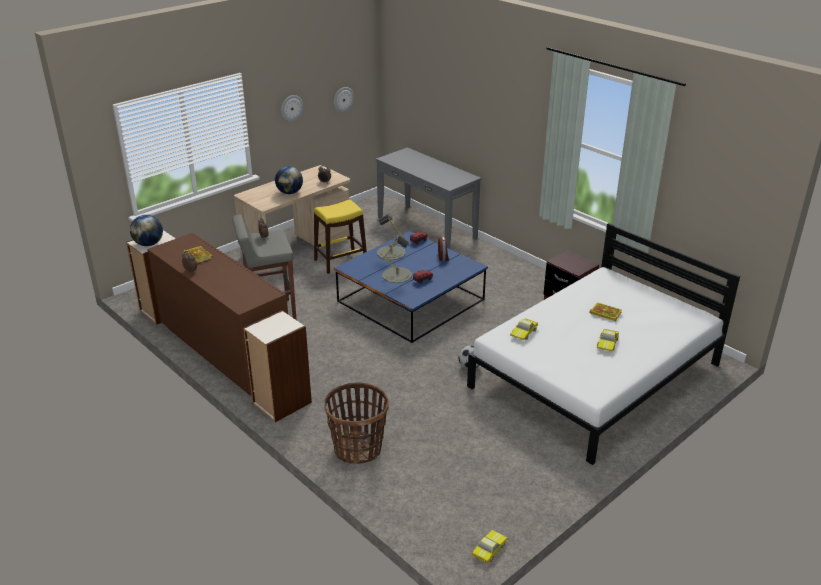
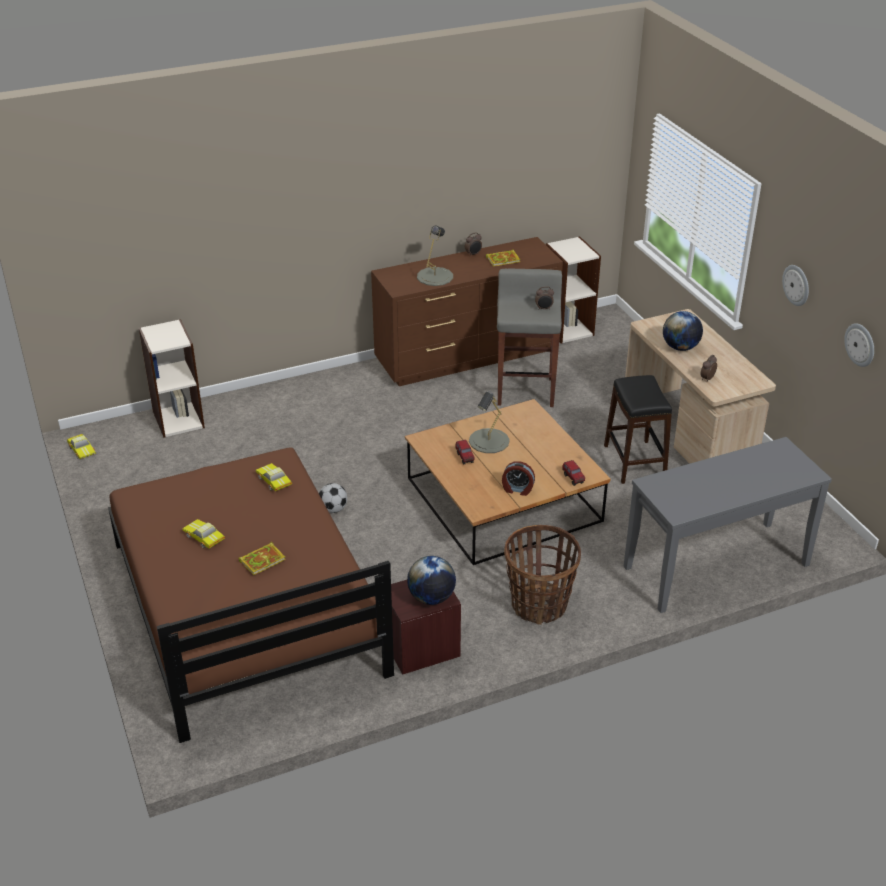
camera: 110 degrees right, 5 degrees up
(149, 244) = (566, 247): globe -> globe (431, 598)
(281, 403) = (356, 377): bookcase -> bookcase (178, 419)
(340, 261) = (635, 461): yellow stool -> black stool
(358, 449) = (258, 408): basket -> basket (539, 604)
(391, 253) = (550, 448): grey table lamp -> grey table lamp (435, 276)
(411, 300) = (503, 499): blue coffee table -> brown coffee table
(595, 375) = (246, 607): white bed -> brown bed

